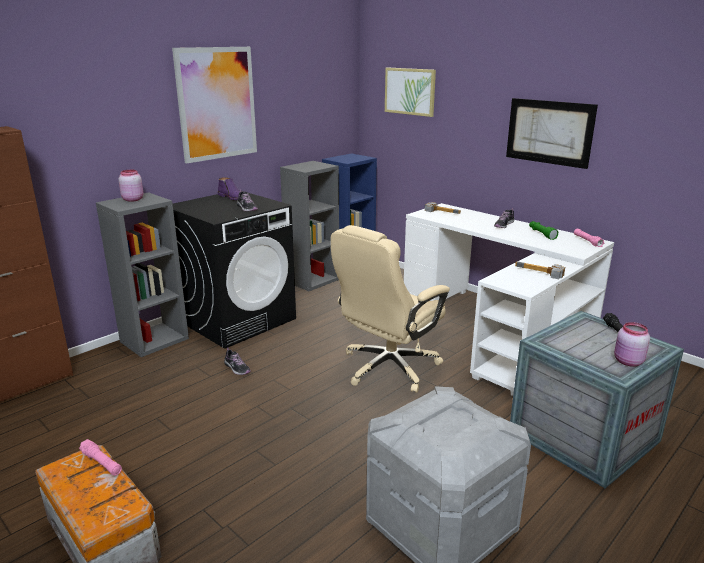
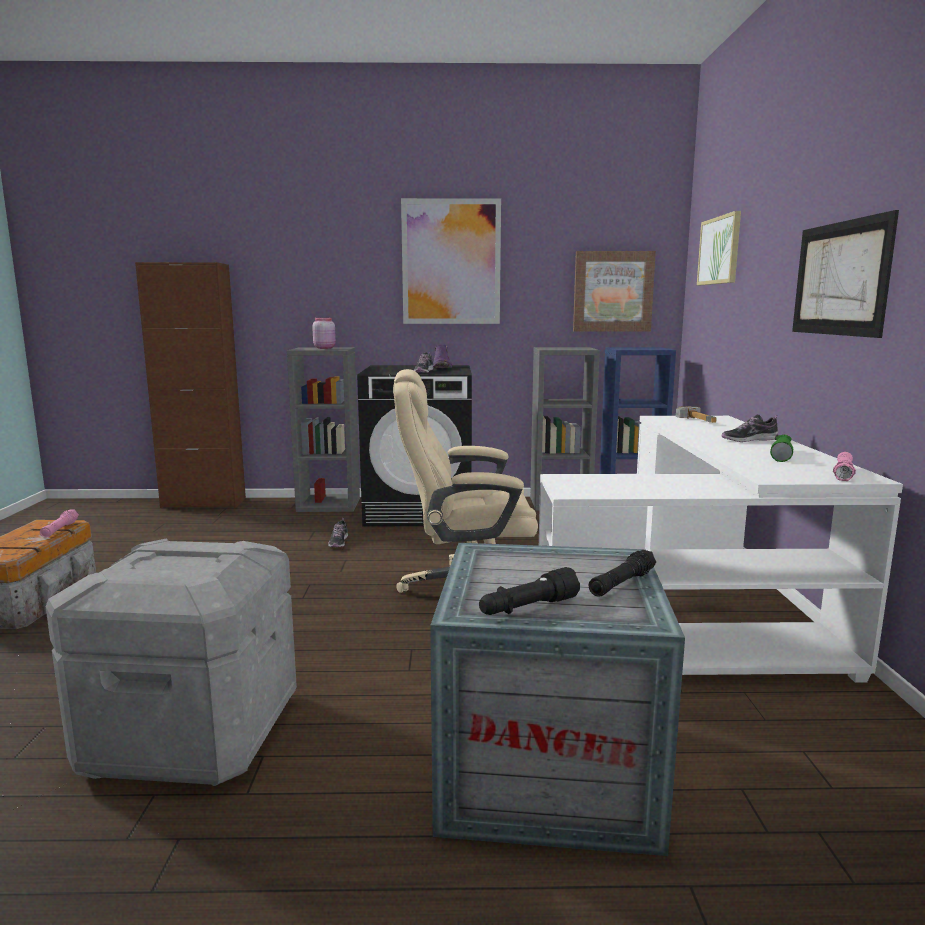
camera: 45 degrees right, 10 degrees down
(322, 116) = (613, 291): none -> picture
(540, 273) = (653, 487): hammer -> none
(627, 362) = (527, 608): pink jar -> black flashlight

